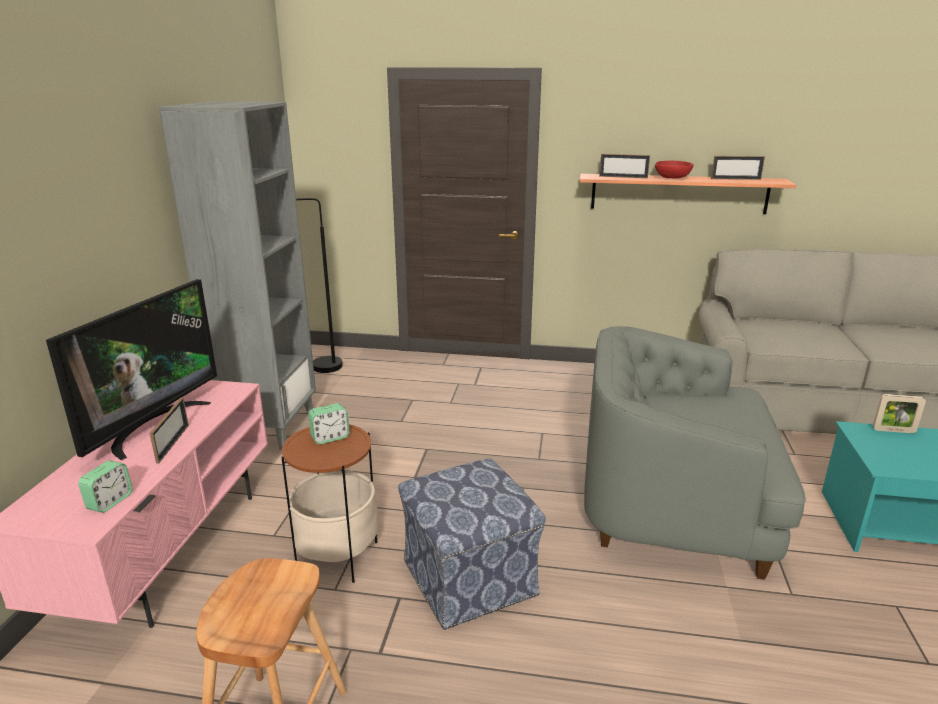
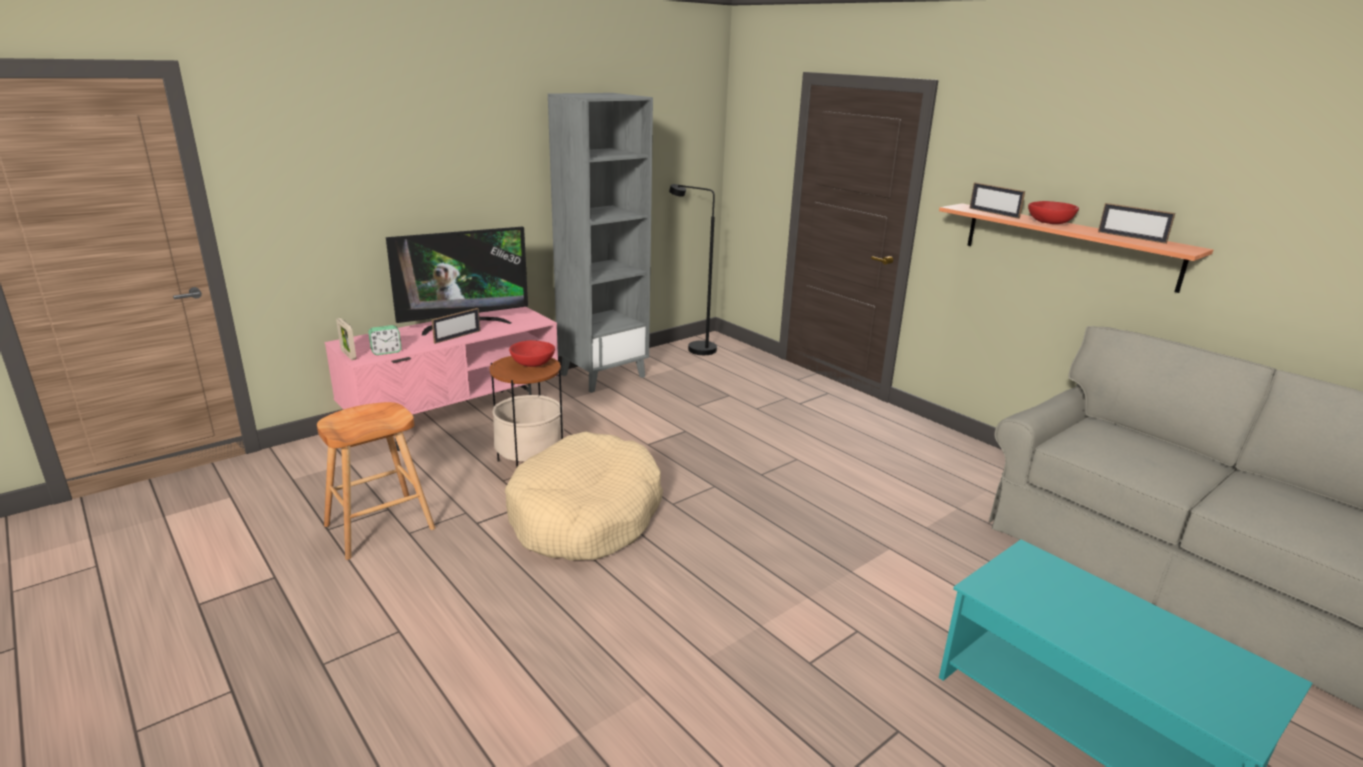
camera: 40 degrees right, 0 degrees up
(330, 437) = (533, 364): alarm clock -> red bowl
(468, 577) = (585, 516): ottoman -> beige dog bed
(673, 506) = (819, 557): grey armchair -> none
(893, 430) = (1075, 575): picture frame -> picture frame (348, 355)

